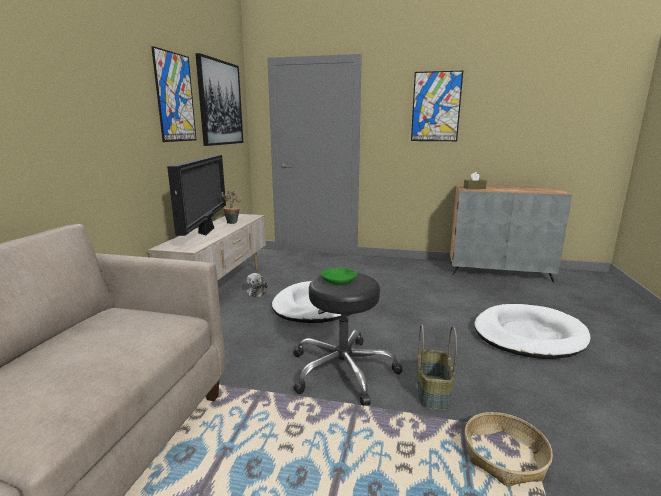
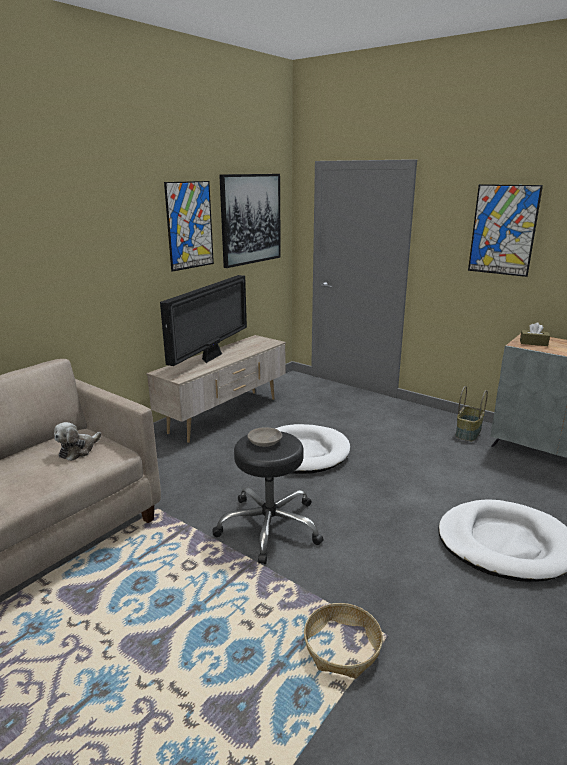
camera: 25 degrees right, 5 degrees up
(232, 222) = (245, 348): potted plant -> none
(257, 292) = (255, 425): plush toy -> plush toy (78, 450)
(339, 281) = (265, 442): green bowl -> grey bowl
(433, 392) = (334, 572): basket -> basket (468, 433)

